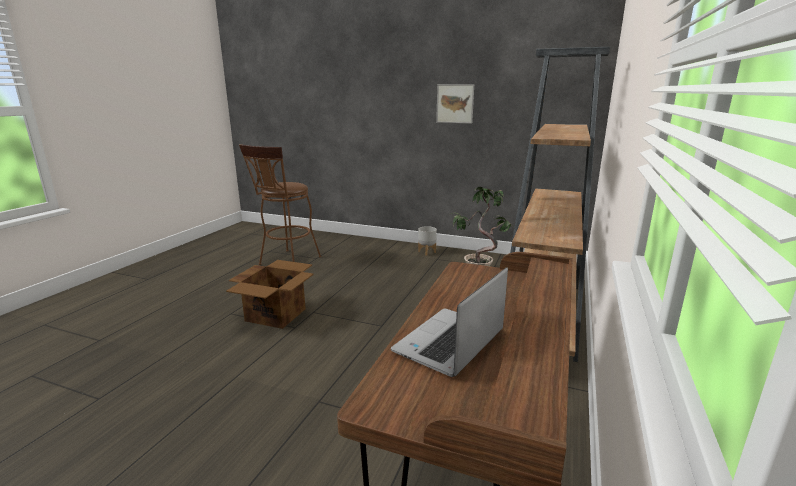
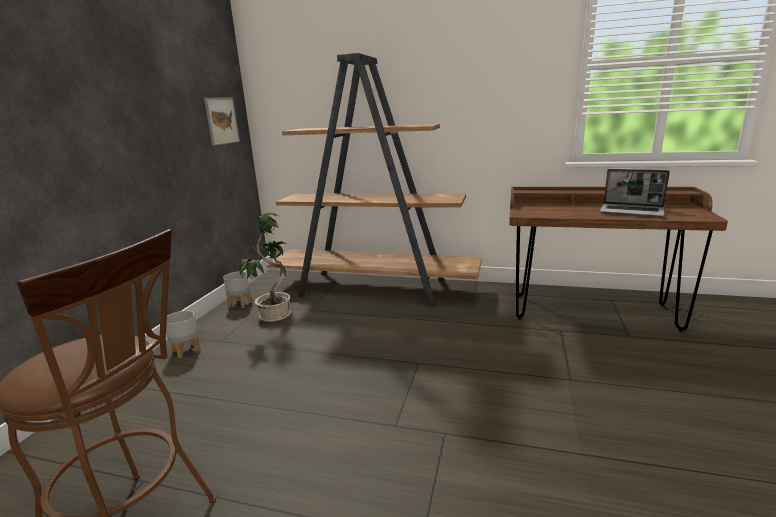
camera: 95 degrees left, 0 degrees up
(276, 314) = (411, 466): cardboard box -> none
(455, 103) = (126, 122): picture -> picture (222, 121)
(498, 259) = (240, 304): none -> grey planter

